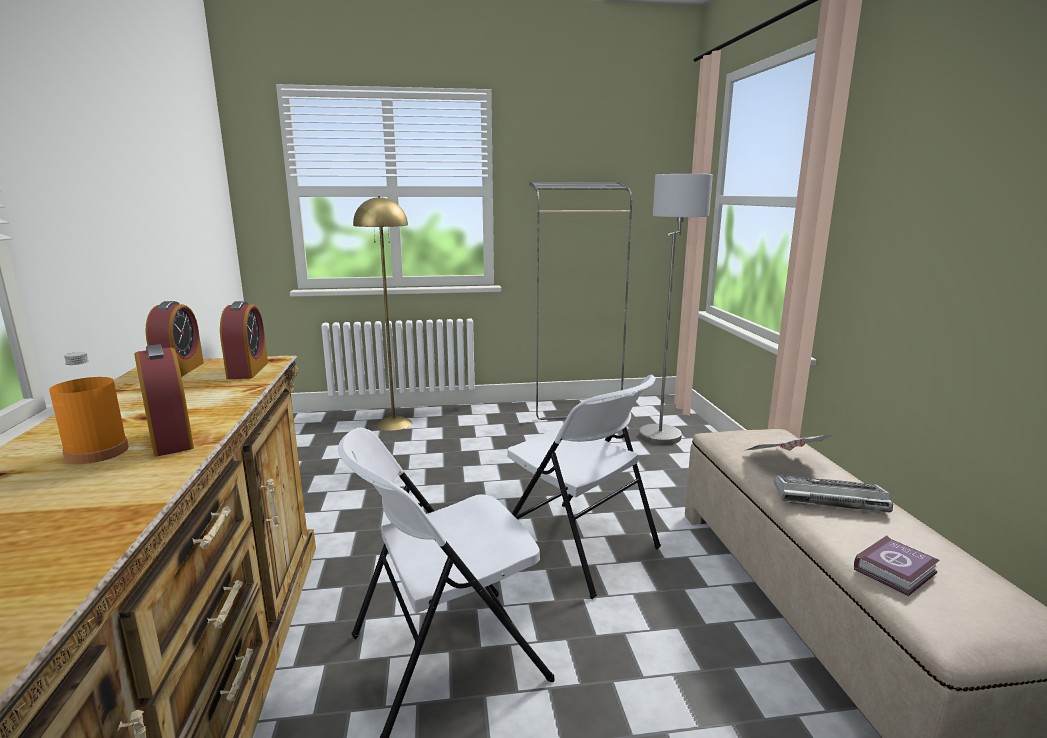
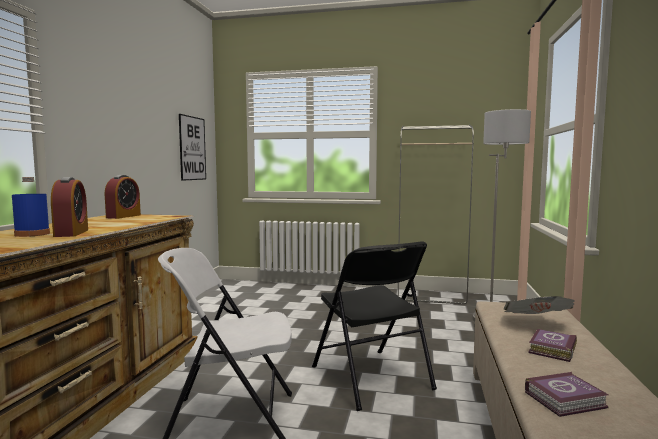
camera: 20 degrees right, 10 degrees down
(97, 452) = (32, 234): orange bottle -> blue bottle
(206, 217) = (192, 148): none -> picture
(248, 370) = (156, 218): alarm clock -> none
(394, 423) = (296, 292): yellow floor lamp -> none
(577, 546) = (370, 377): white chair -> black chair
(827, 500) = (551, 349): keyboard -> book

